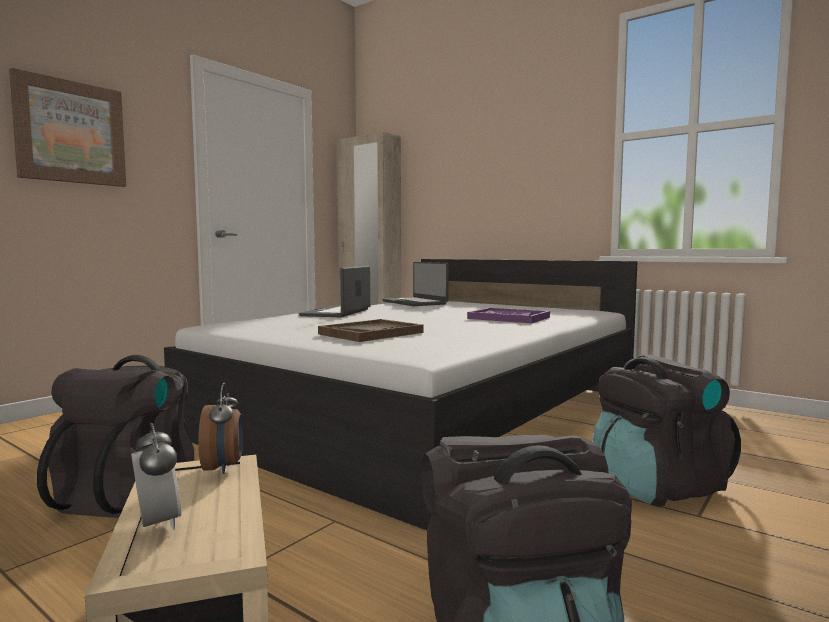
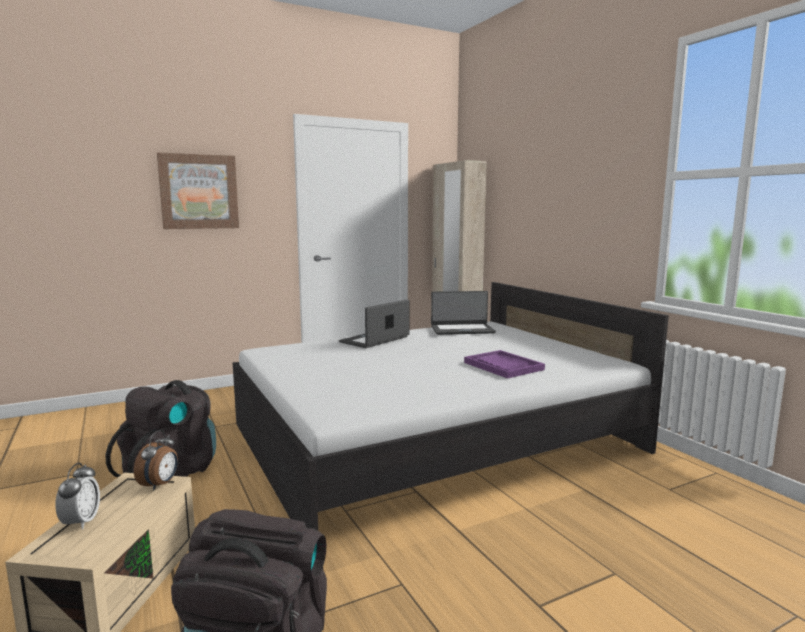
camera: 25 degrees right, 5 degrees up
(371, 333) = (346, 378): brown tray -> none
(415, 302) = (462, 330): laptop -> laptop turned 90 degrees counterclockwise
(657, 487) = (539, 566): black backpack -> none

